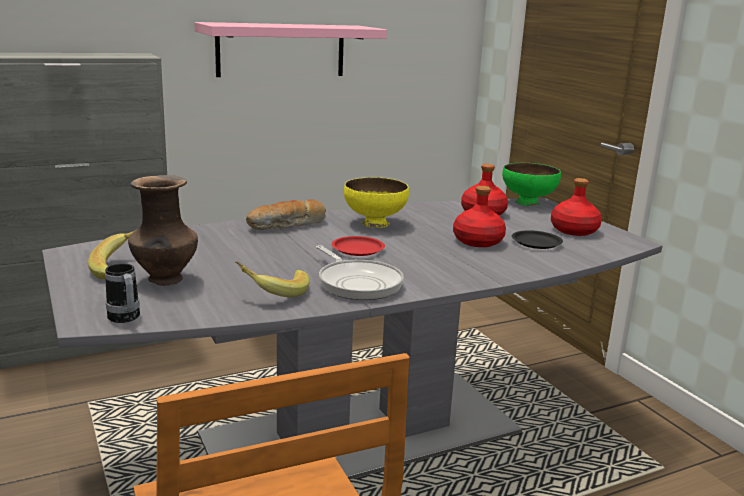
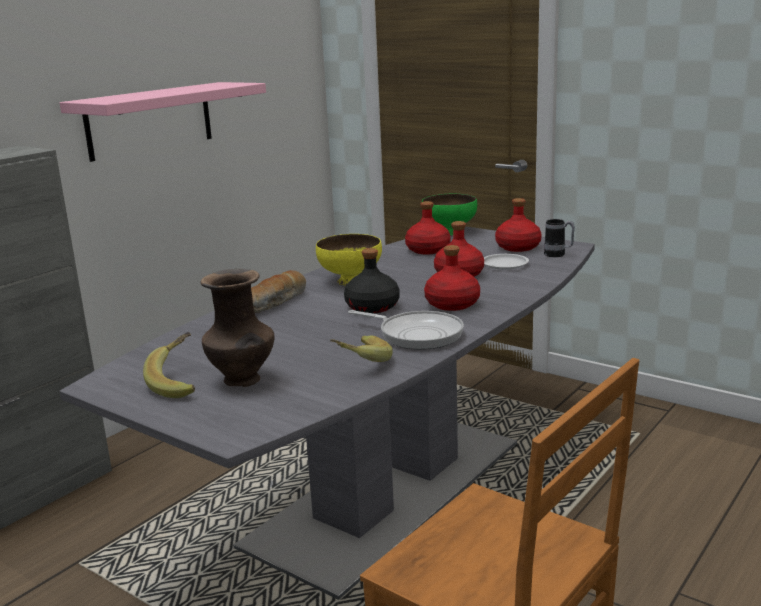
camera: 25 degrees left, 0 degrees up
(125, 319) = (265, 423): mug -> mug (558, 255)
(357, 249) = (372, 307): red plate -> black bottle
(431, 265) = (453, 304): none -> red bottle
(536, 243) = (505, 264): black plate -> white plate

